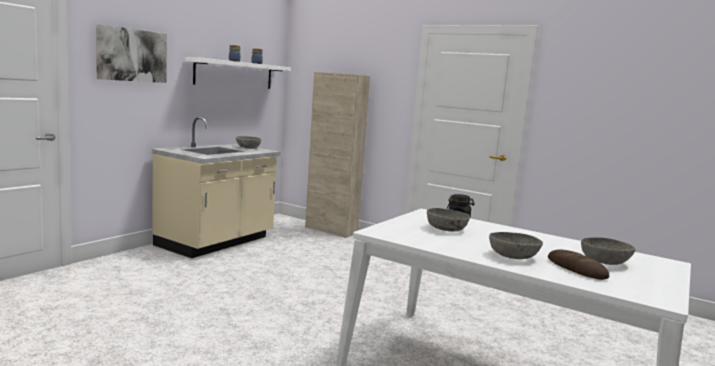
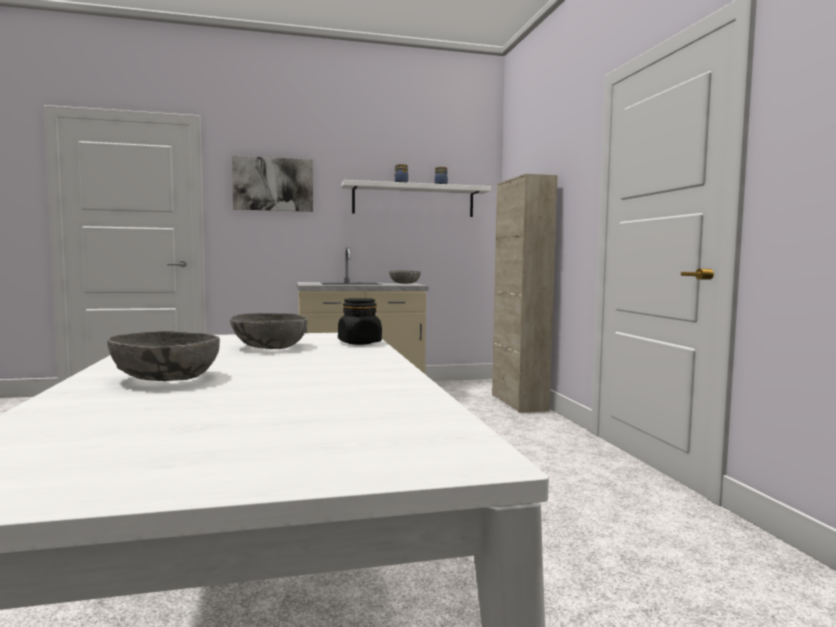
camera: 45 degrees right, 5 degrees down
(576, 269) = (155, 409): bread -> none
(604, 262) = (282, 416): grey bowl -> none

